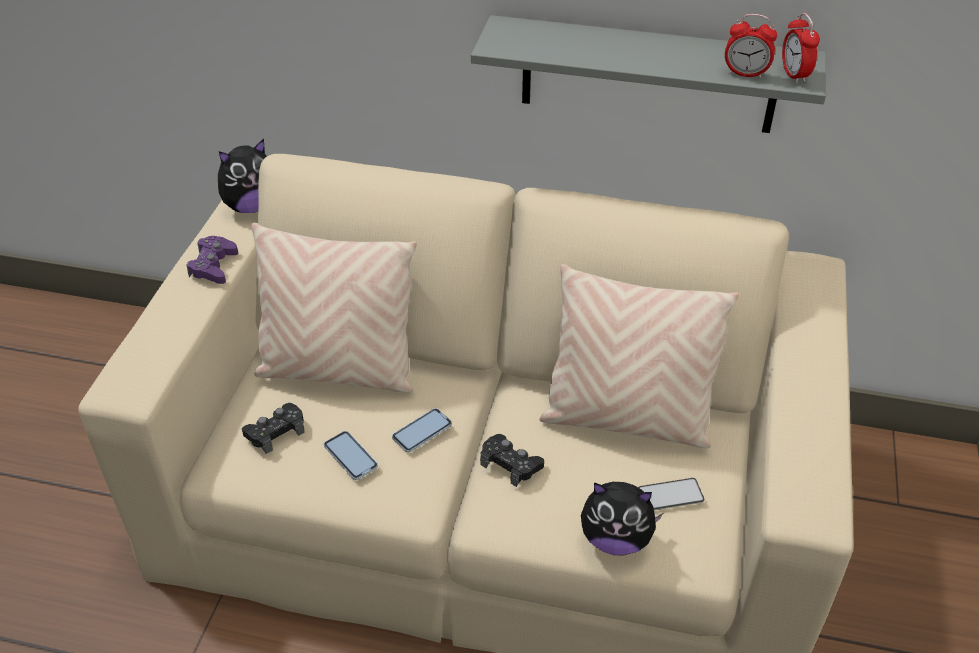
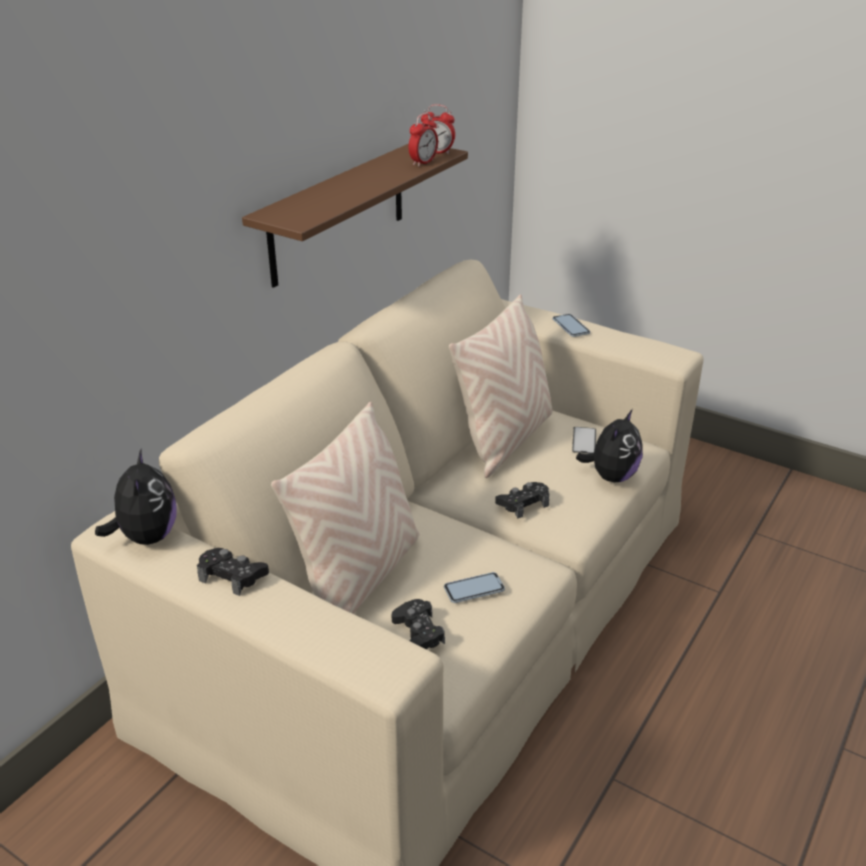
camera: 70 degrees left, 10 degrees down
(213, 266) = (232, 576): purple game controller -> black game controller
(422, 431) = (464, 542): phone -> phone (571, 326)
(648, 75) = (338, 213): grey shelf -> brown shelf

